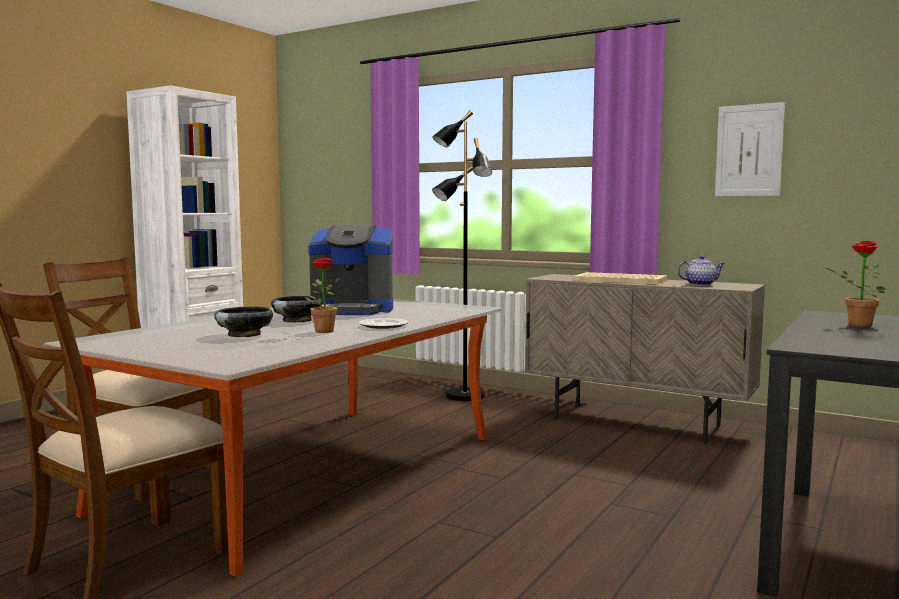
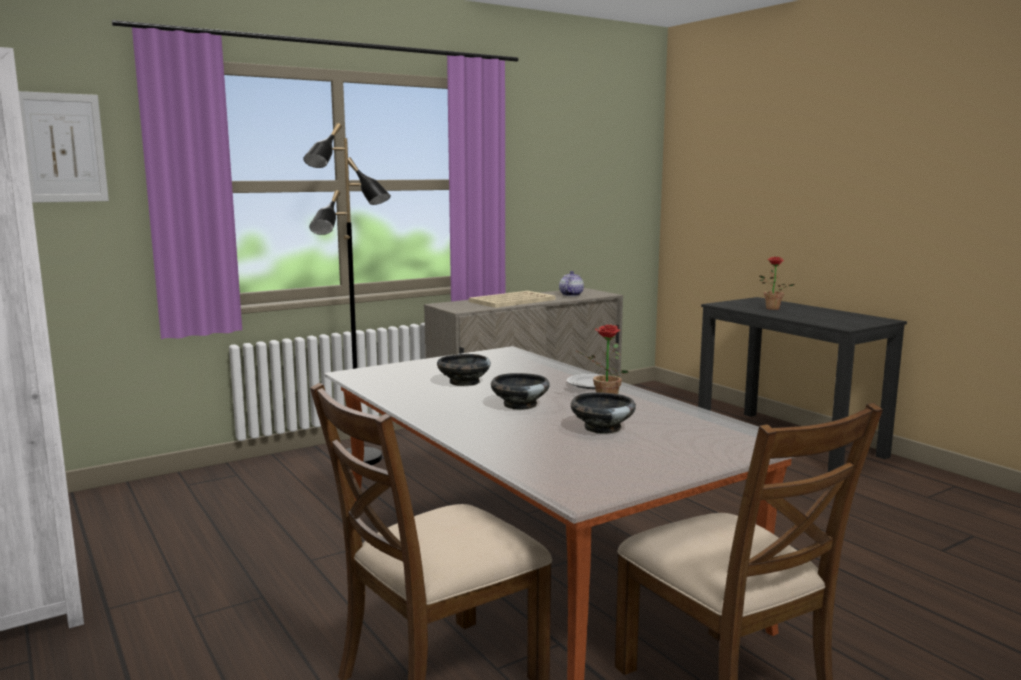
camera: 65 degrees left, 5 degrees up
(353, 310) = (464, 382): coffee machine -> black bowl
(749, 150) = (554, 179): picture -> picture (63, 148)

